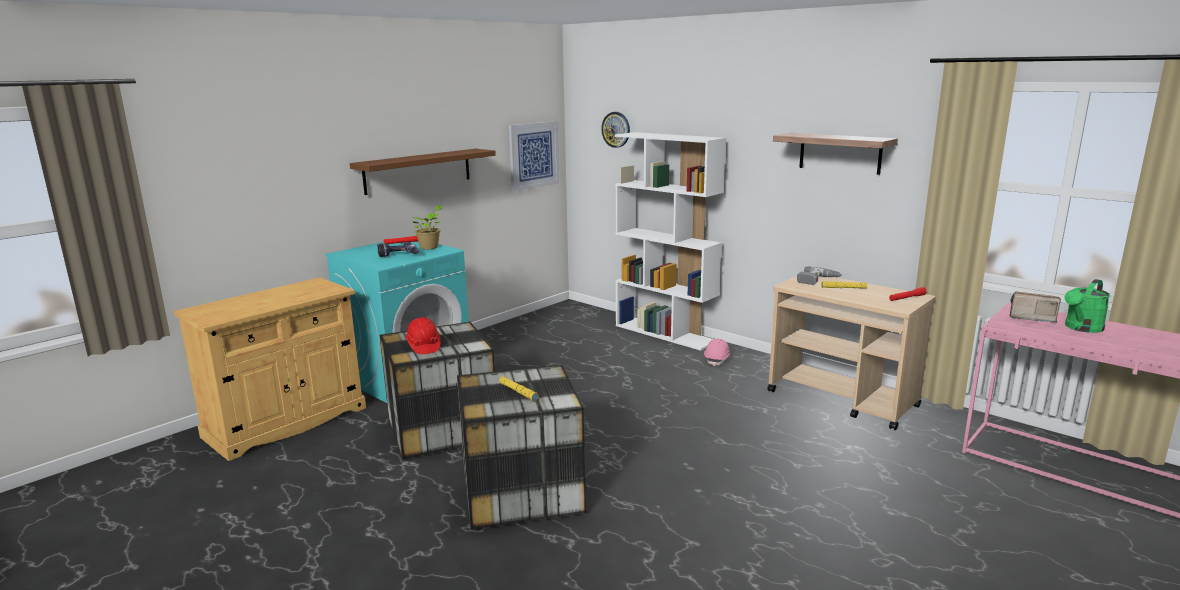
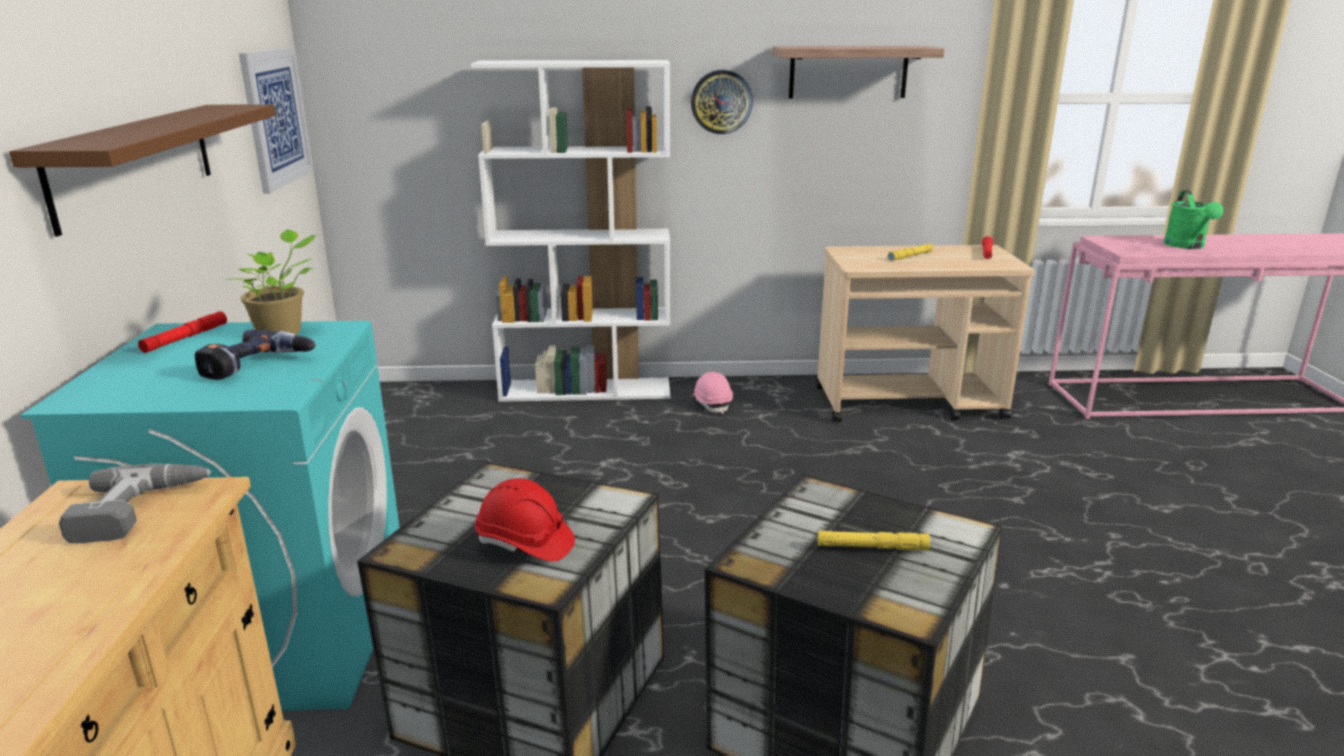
camera: 45 degrees left, 5 degrees up
(616, 129) = (431, 58): wall clock -> wall clock (721, 102)
(818, 280) = (865, 253): power drill -> power drill (141, 510)
(1030, 318) = (1136, 246): radio -> none

